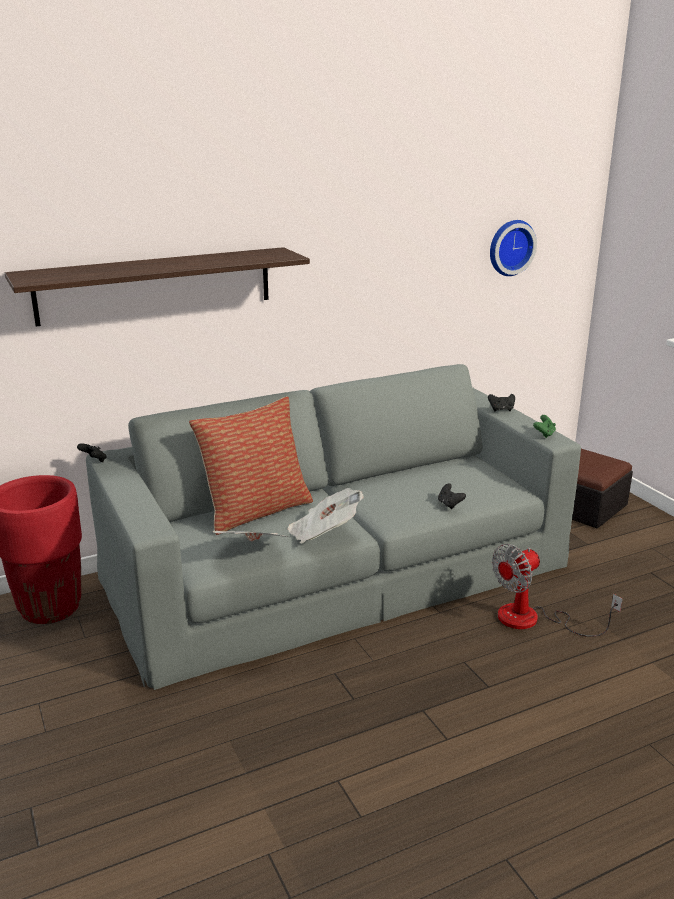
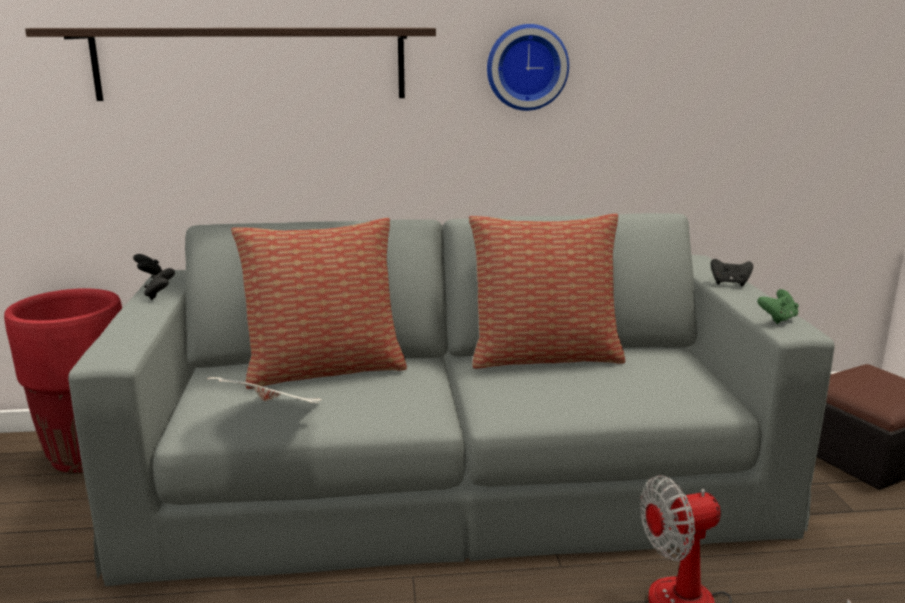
camera: 20 degrees right, 5 degrees down
(324, 532) = (386, 410): newspaper -> none
(394, 477) = (544, 356): none -> pillow
(449, 504) = (598, 403): black game controller -> black game controller (160, 296)
(510, 247) = (781, 58): wall clock -> wall clock (526, 67)

